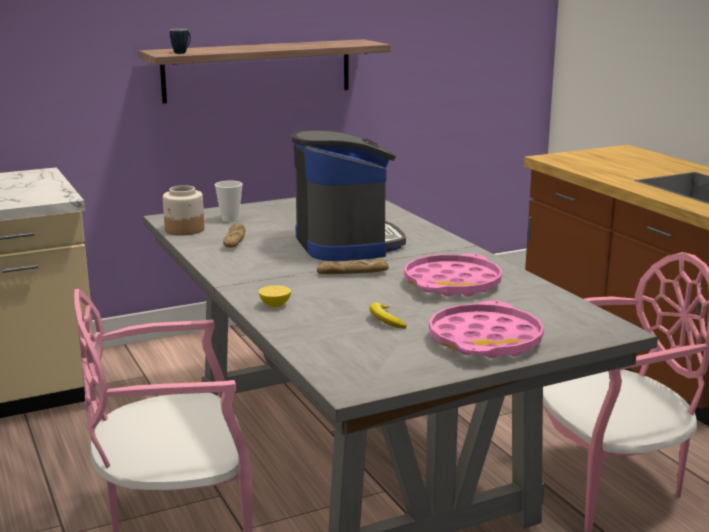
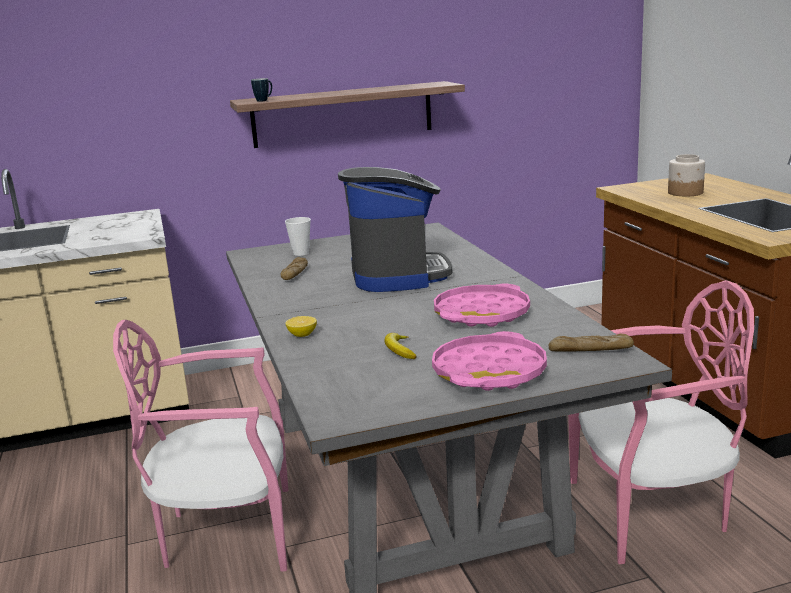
camera: 10 degrees right, 0 degrees up
(184, 230) = (255, 263): jar -> jar (685, 193)
(352, 273) = (389, 304): bread -> bread (590, 351)

